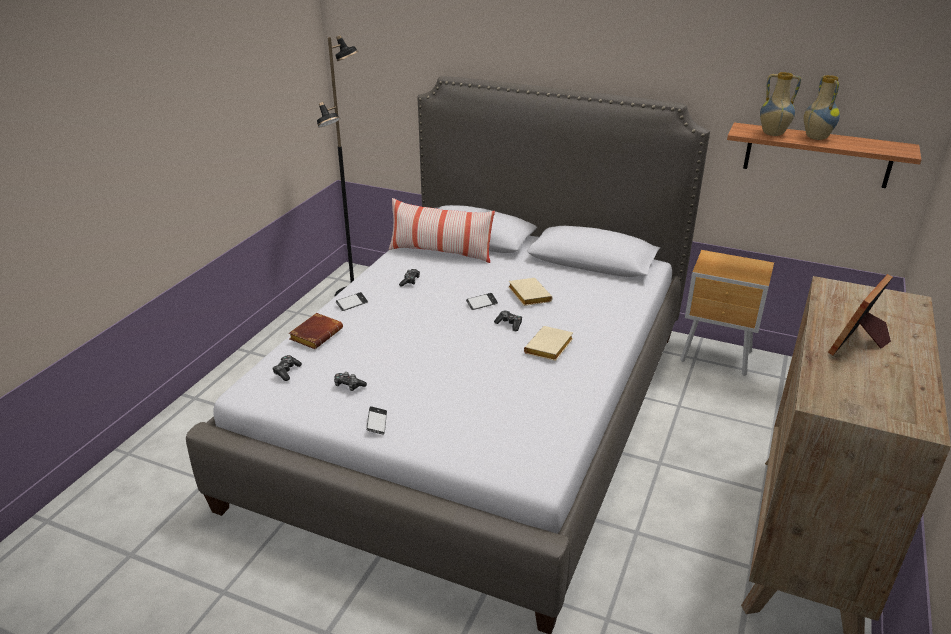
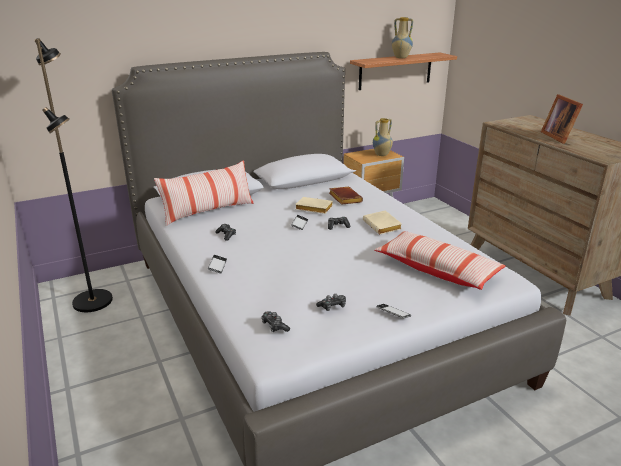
camera: 50 degrees left, 5 degrees down
(316, 334) = (237, 295): brown book -> brown book (344, 198)
(497, 417) = (437, 269): none -> pillow
(772, 134) = (381, 60): vase -> vase (382, 155)

